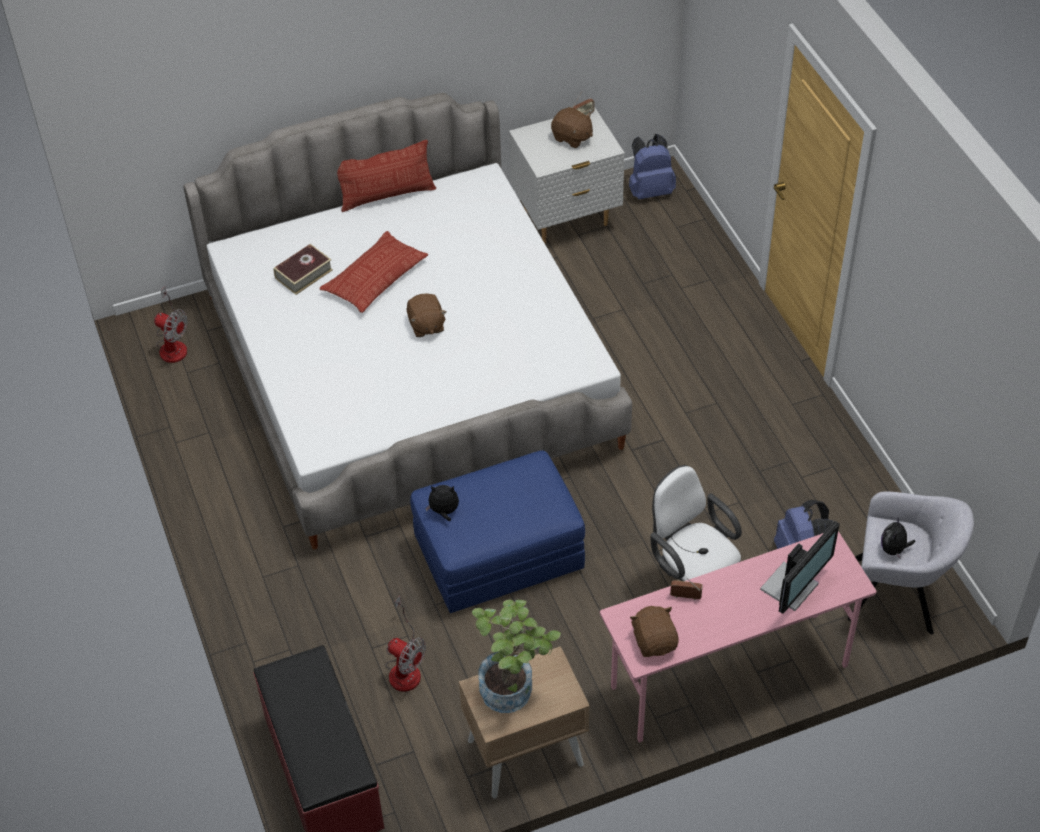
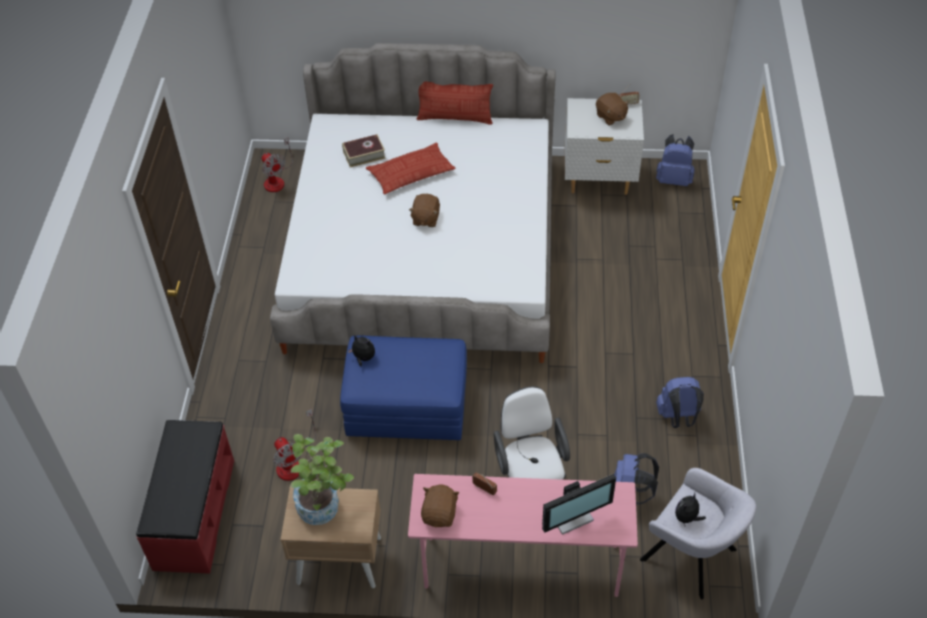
camera: 25 degrees right, 0 degrees up
(803, 454) = (678, 417): none -> blue backpack

